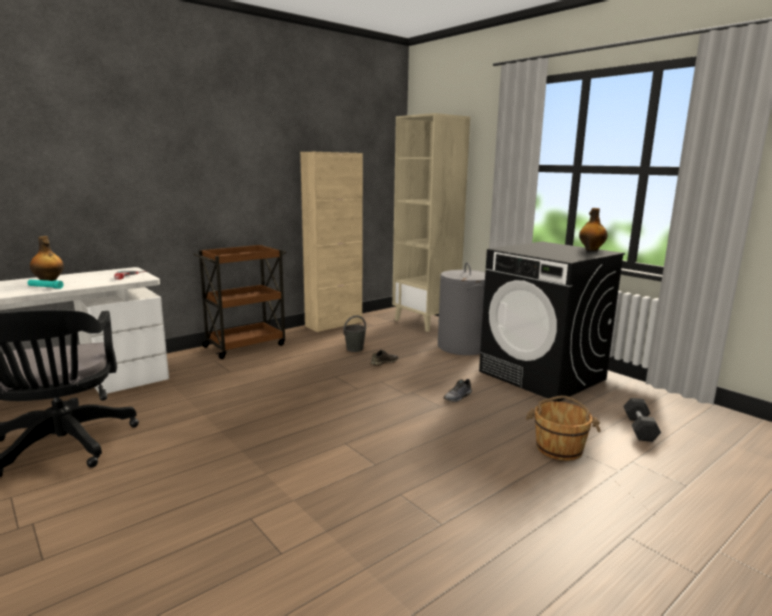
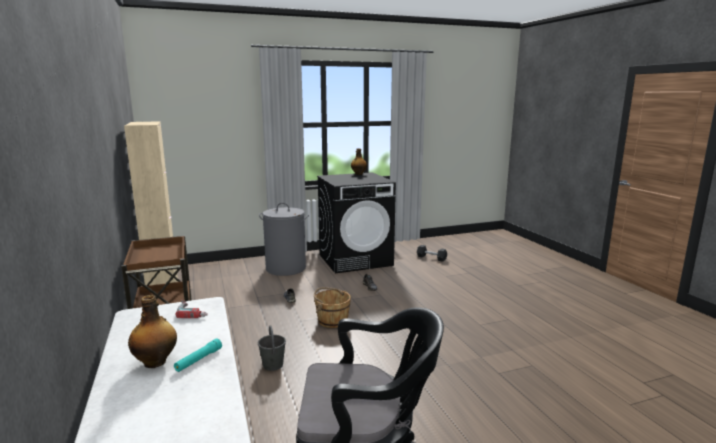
camera: 70 degrees left, 0 degrees up
(354, 349) = (246, 305): grey bucket -> grey bucket (273, 365)
(426, 322) = (215, 268): beige bookcase -> none
(559, 448) = (444, 278): brown bucket -> brown bucket (332, 320)

